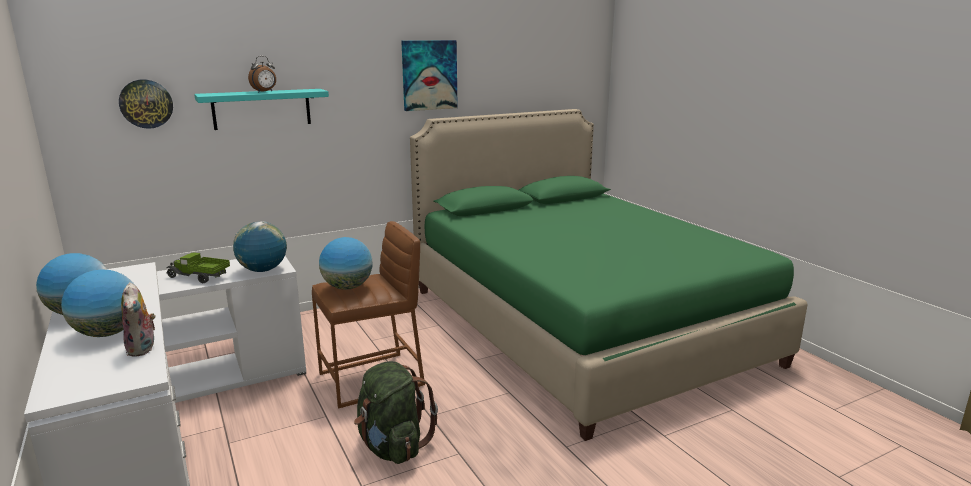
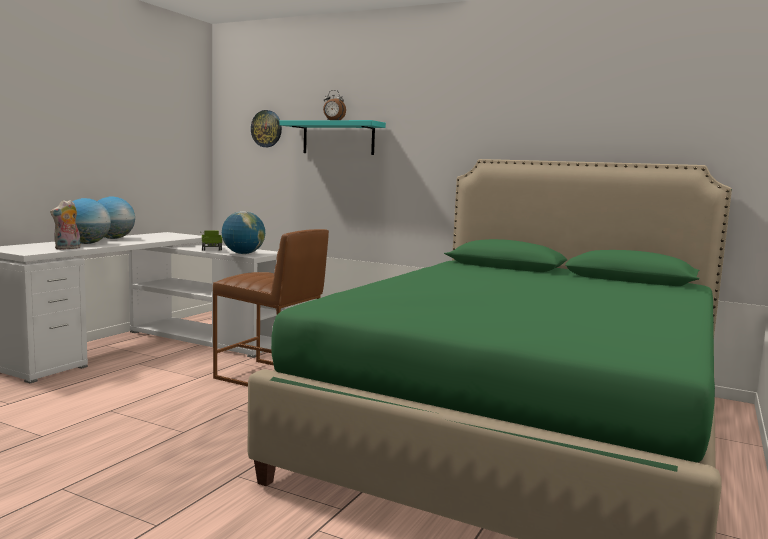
camera: 55 degrees right, 10 degrees down
(347, 287) = (255, 274): globe -> none
(392, 447) = (173, 407): green backpack -> none
(429, 75) = (494, 113): picture -> none

